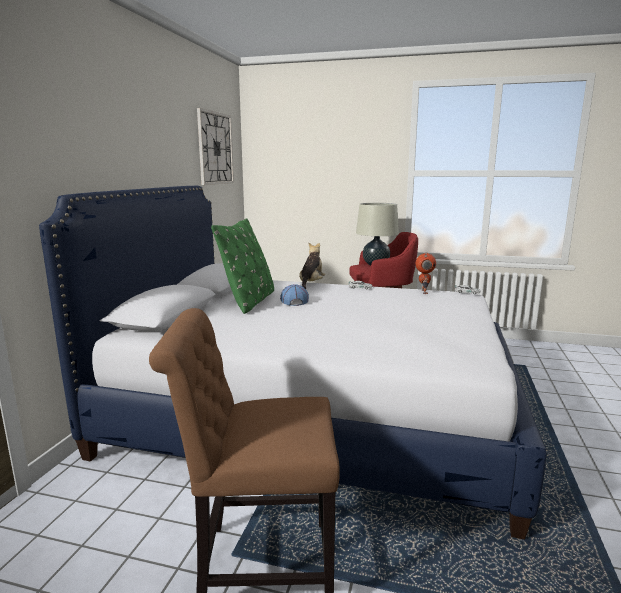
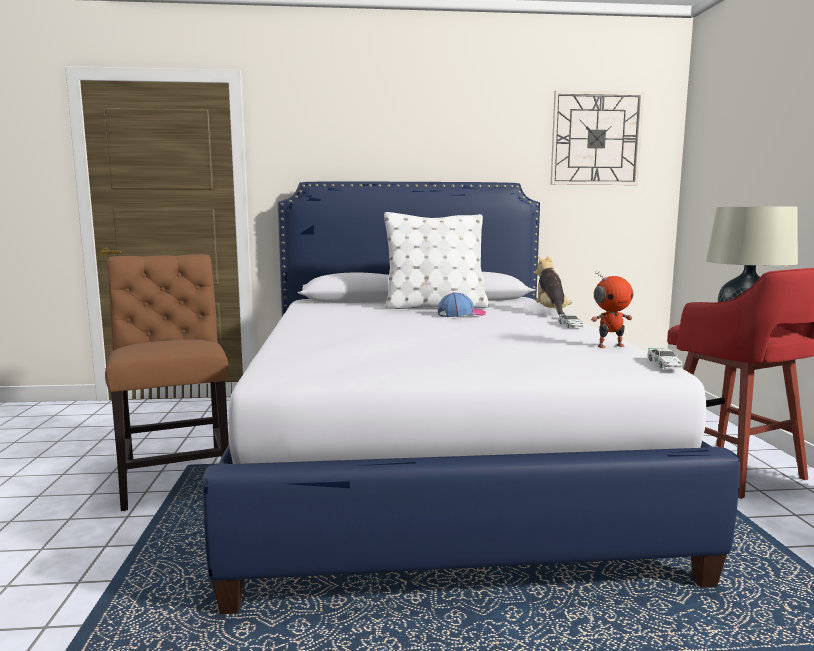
camera: 70 degrees right, 5 degrees down
(249, 301) = (435, 307): green pillow -> white pillow
(311, 284) = (551, 313): plush toy -> plush toy turned 90 degrees counterclockwise

